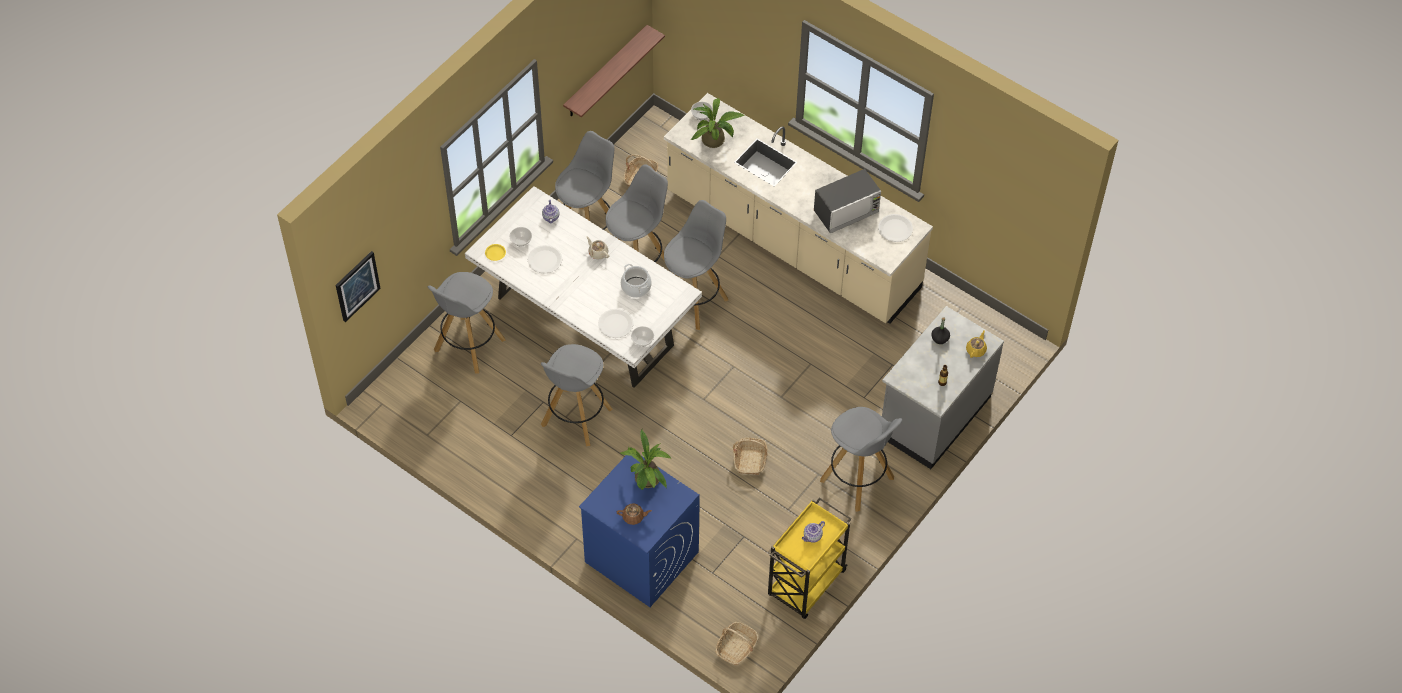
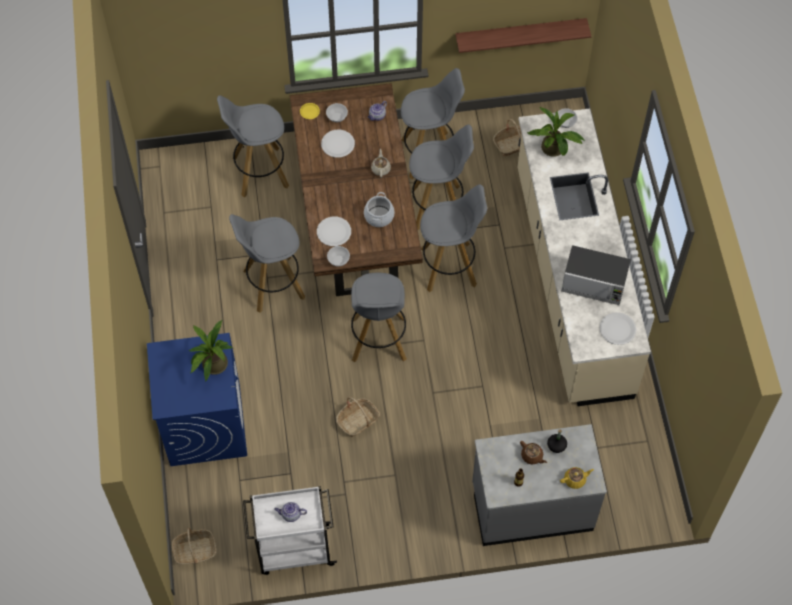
camera: 45 degrees right, 5 degrees up
(357, 286) = (155, 54): picture -> none
(586, 322) = (356, 220): white dining table -> brown dining table
(633, 517) = (173, 384): brown teapot -> brown teapot (532, 456)
(805, 584) = (293, 549): yellow cart -> white cart
(858, 480) = (419, 505): grey stool -> grey stool (378, 340)

